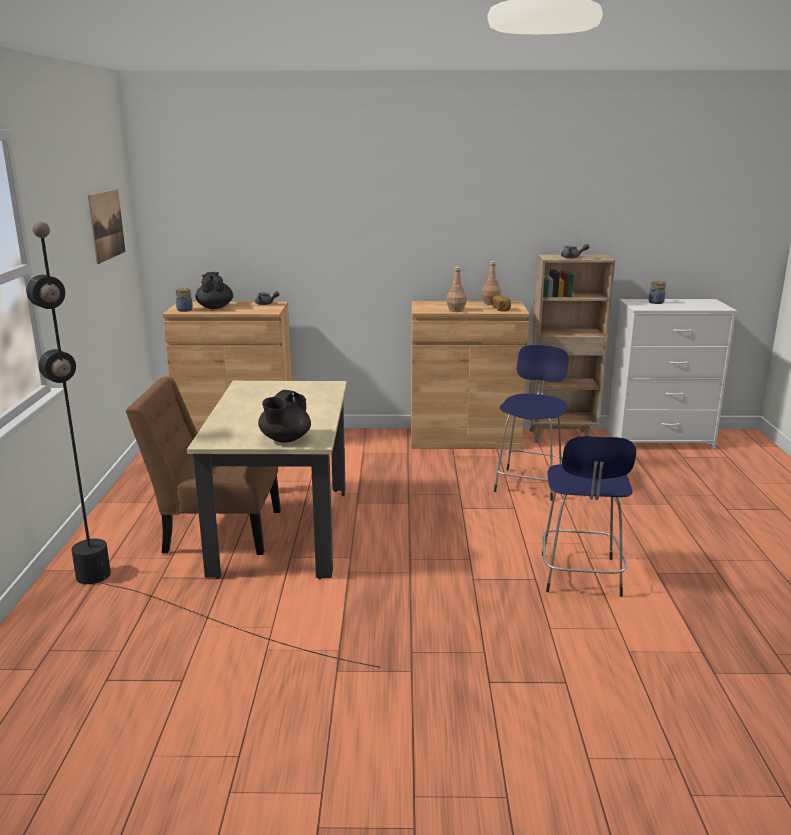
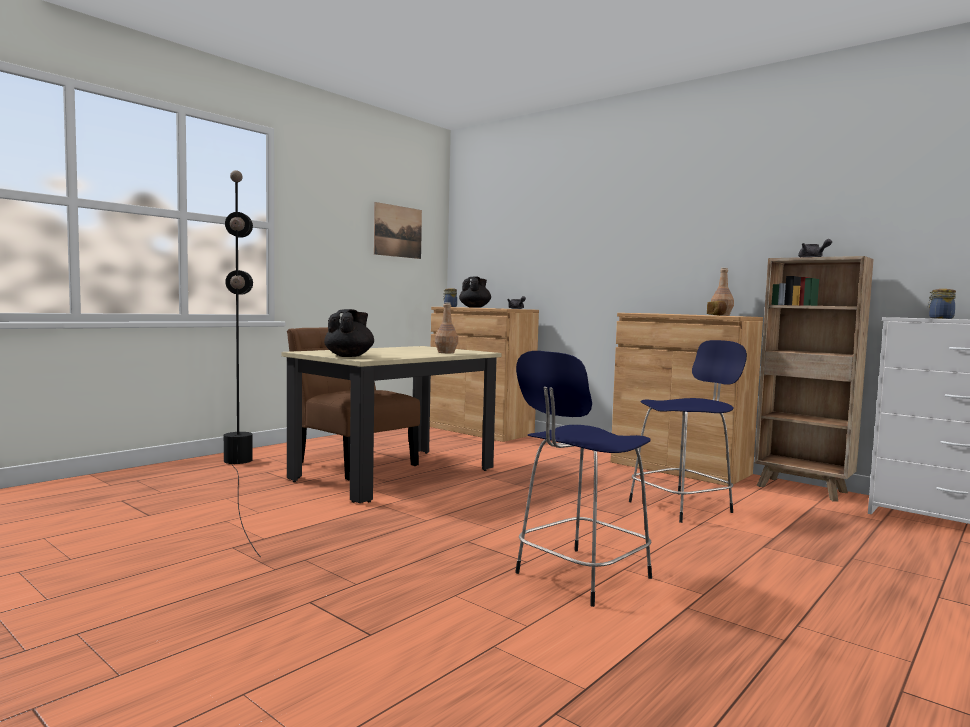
camera: 40 degrees right, 15 degrees down
(284, 439) = (349, 356): black teapot -> black teapot turned 135 degrees clockwise
(456, 310) = (666, 313): brown bottle -> brown bottle (446, 352)

